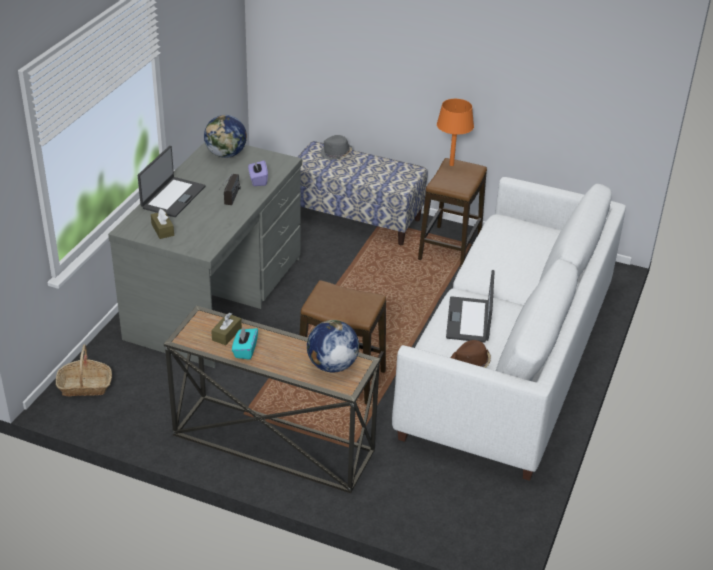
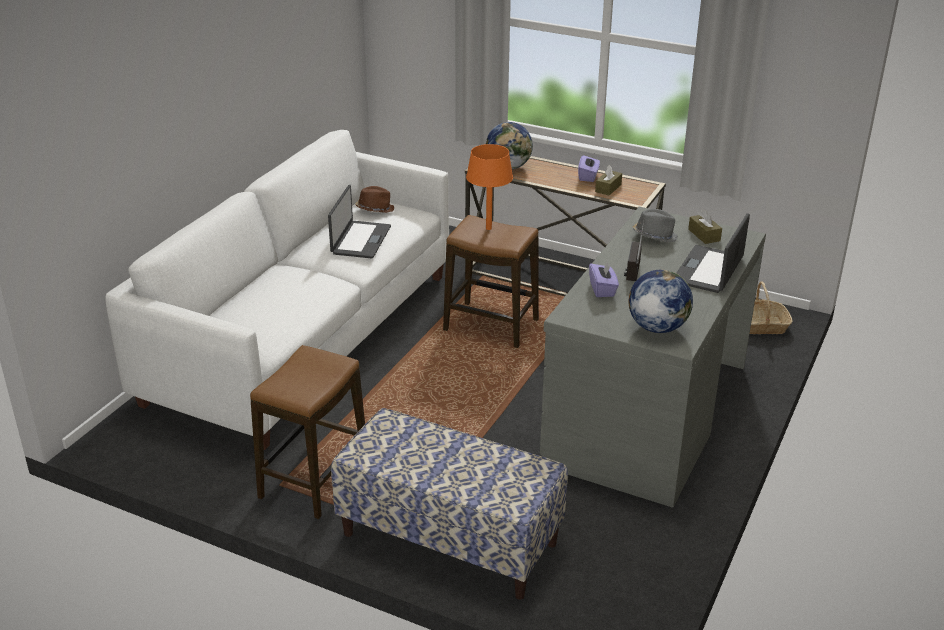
camera: 175 degrees left, 5 degrees down
(245, 350) = (588, 176): turquoise tissue box -> purple tissue box
(336, 154) = (483, 492): grey hat -> grey hat (654, 236)
(451, 165) = (305, 393): orange table lamp -> orange table lamp (488, 228)

